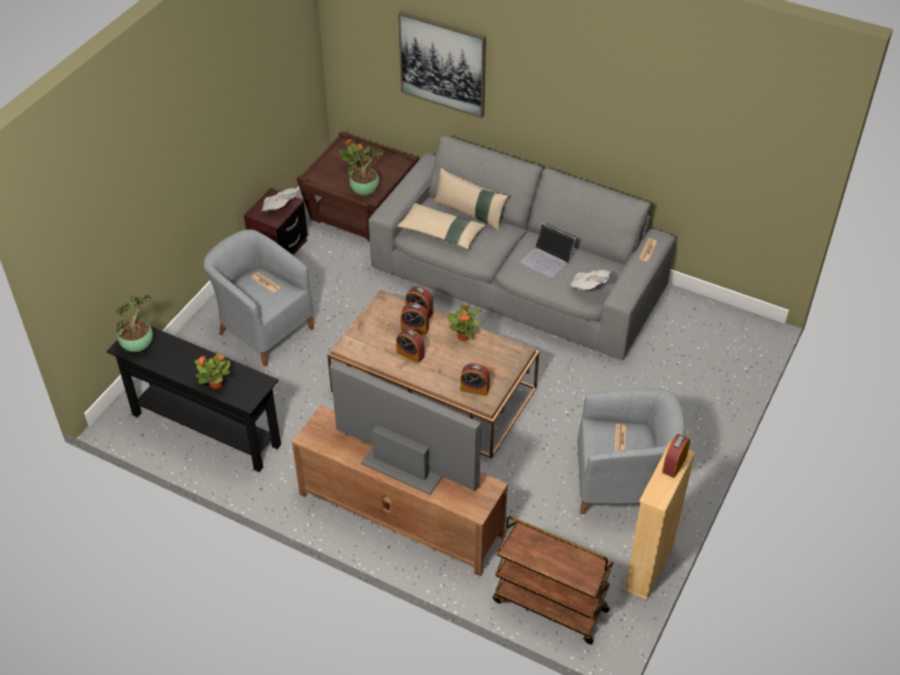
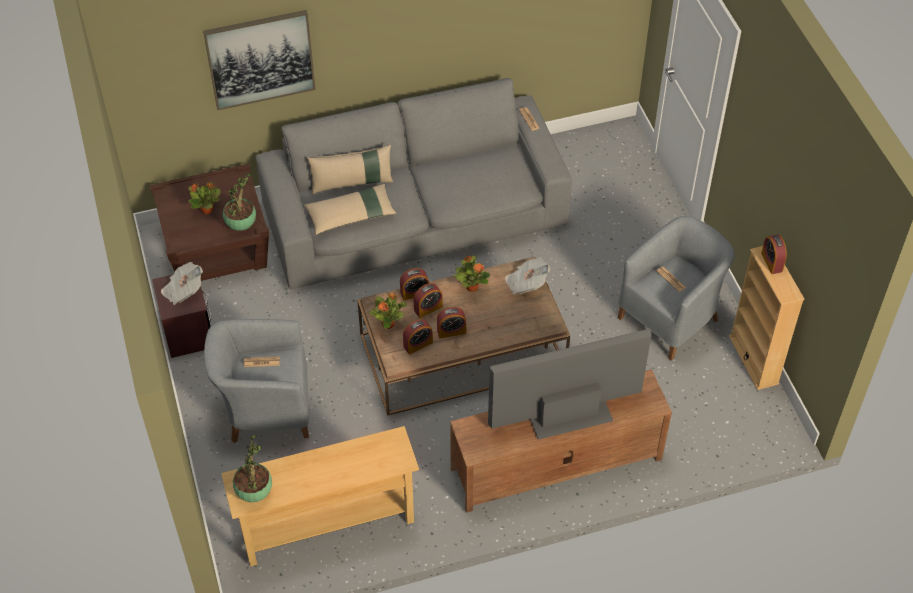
camera: 45 degrees left, 5 degrees up
(205, 430) = (328, 527): black console table -> beige console table
(216, 384) = (362, 469): potted plant -> potted plant (388, 323)
(474, 389) = (530, 321): alarm clock -> alarm clock (418, 344)
(547, 259) = (460, 179): laptop -> none
(549, 606) = (727, 441): brown cart -> none
(588, 286) = (514, 179): newspaper -> newspaper (526, 283)

